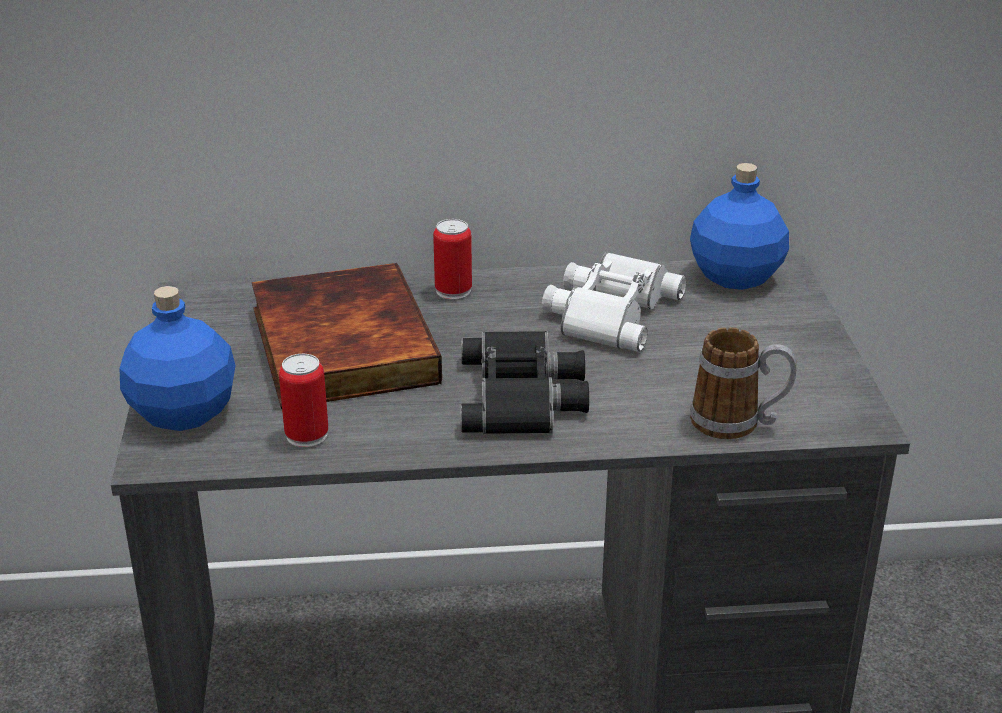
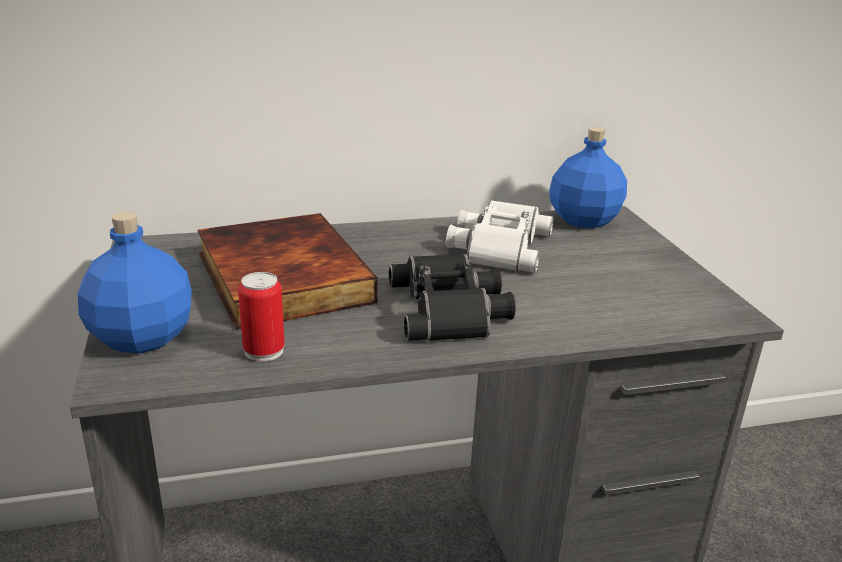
camera: 10 degrees left, 5 degrees down
(453, 291) = (367, 236): can -> none
(738, 423) = (640, 322): mug -> none

